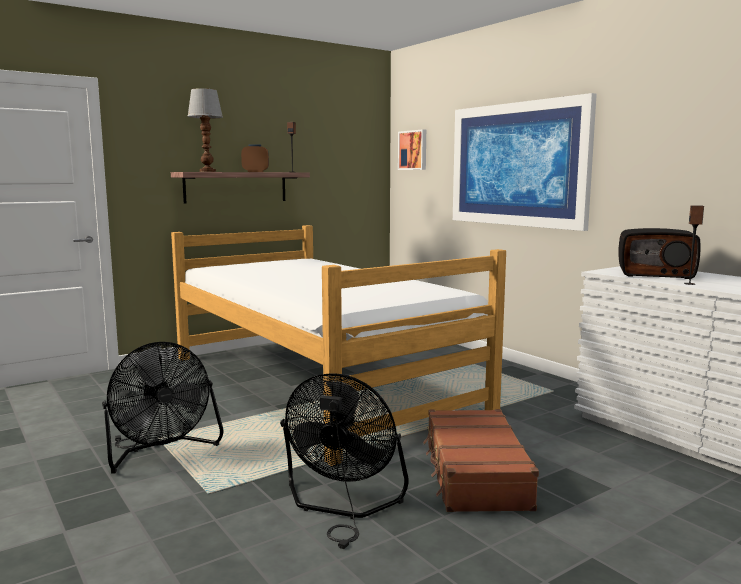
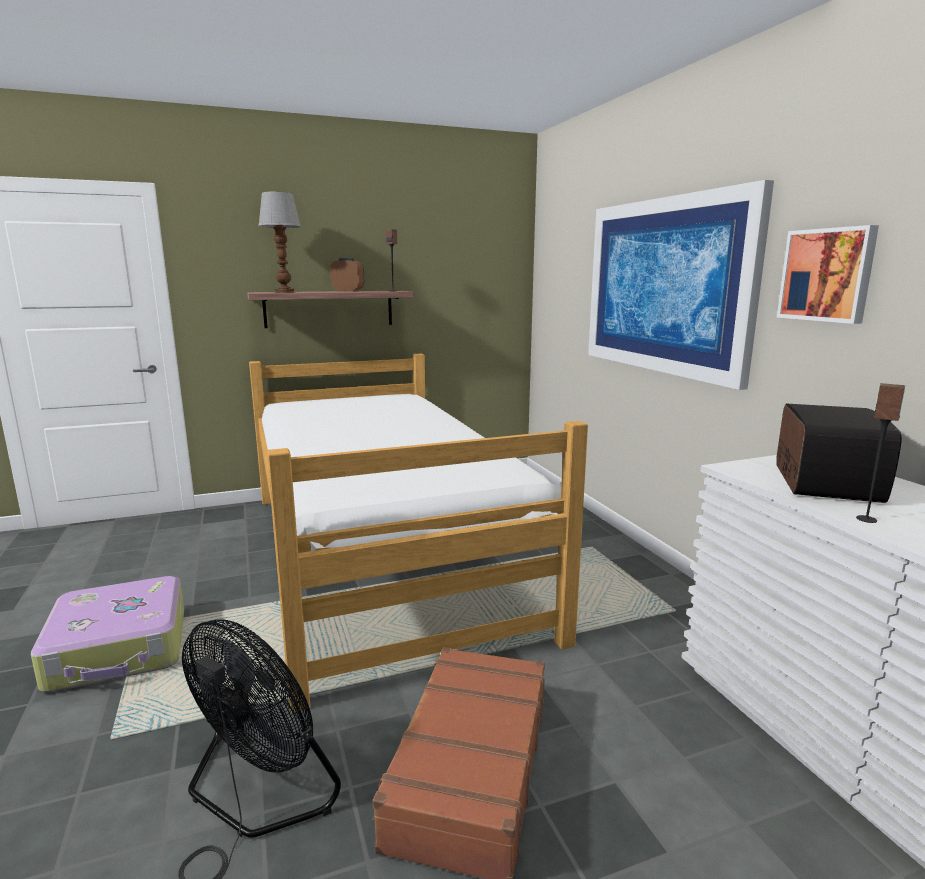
camera: 15 degrees right, 5 degrees up
(156, 452) = (120, 649): black fan -> suitcase
(413, 150) = (554, 262): picture -> picture (827, 275)
(656, 274) = (822, 482): radio -> radio turned 105 degrees counterclockwise

